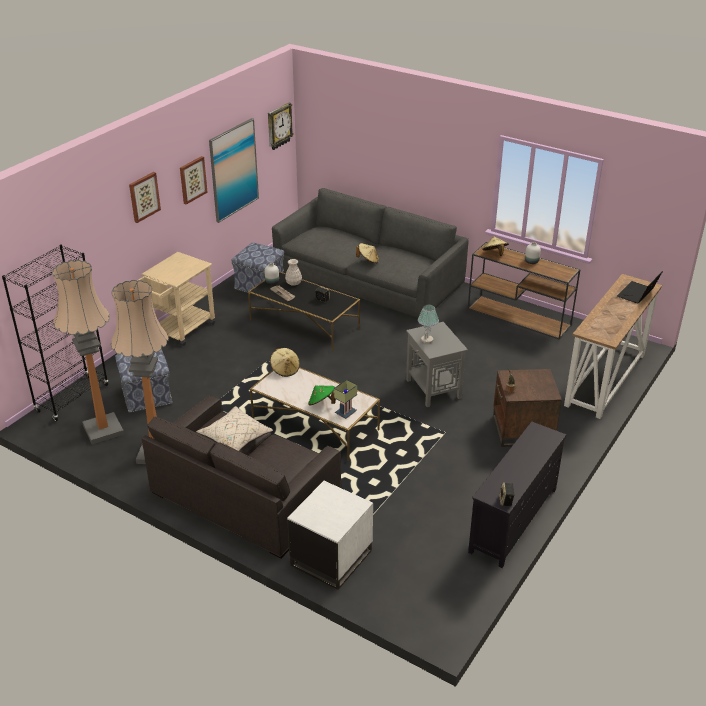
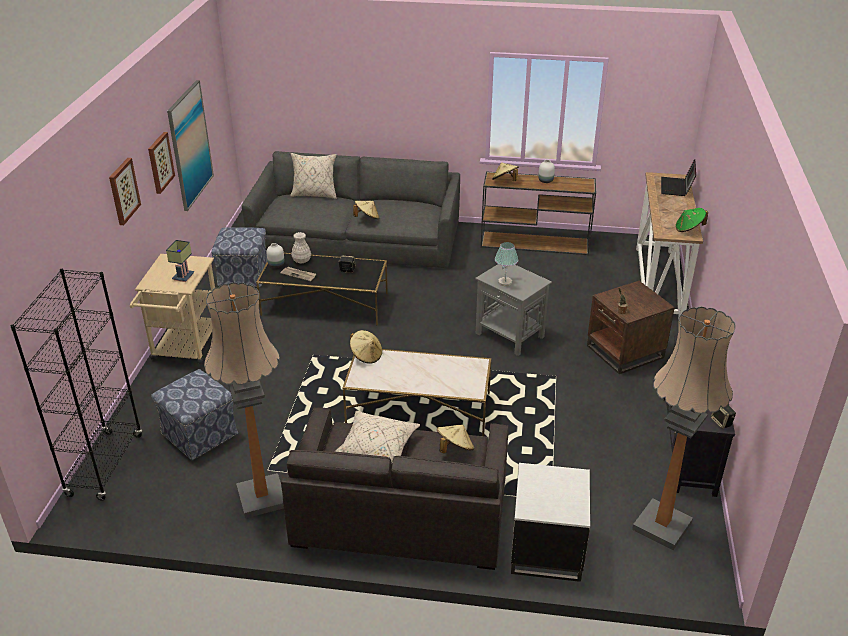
camera: 25 degrees left, 0 degrees up
(103, 430) = (173, 491): floor lamp -> floor lamp (662, 526)
(279, 126) = (217, 87): wall clock -> none
(290, 456) = (454, 448): none -> beige hat
(322, 403) = (435, 380): green hat -> green hat (689, 229)
(342, 231) = (314, 194): none -> beige pillow
(345, 412) = (467, 382): table lamp -> table lamp (183, 276)

